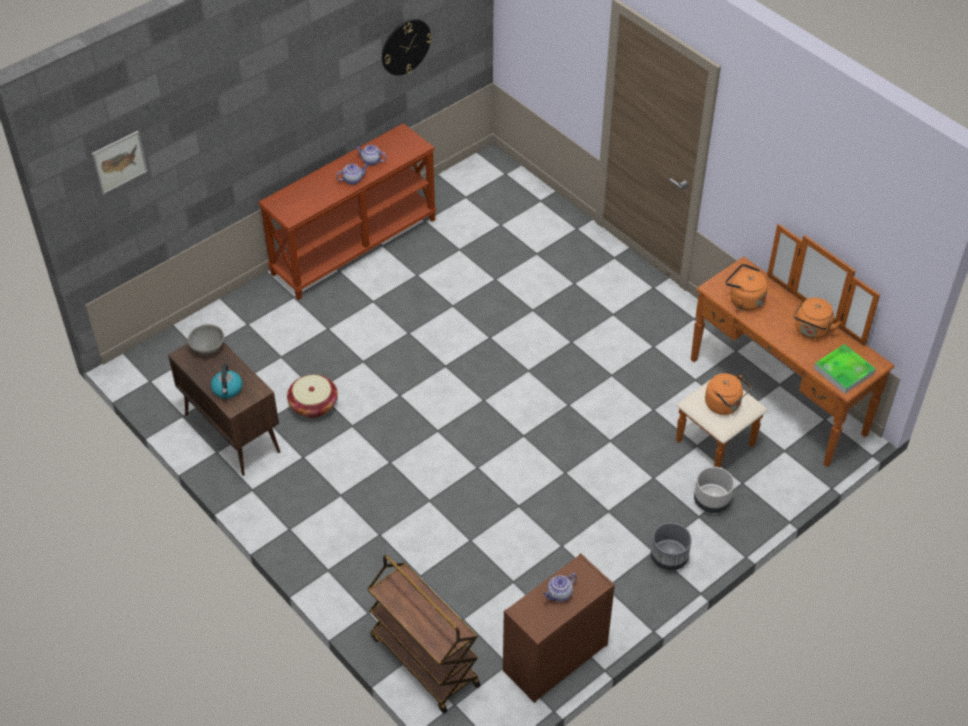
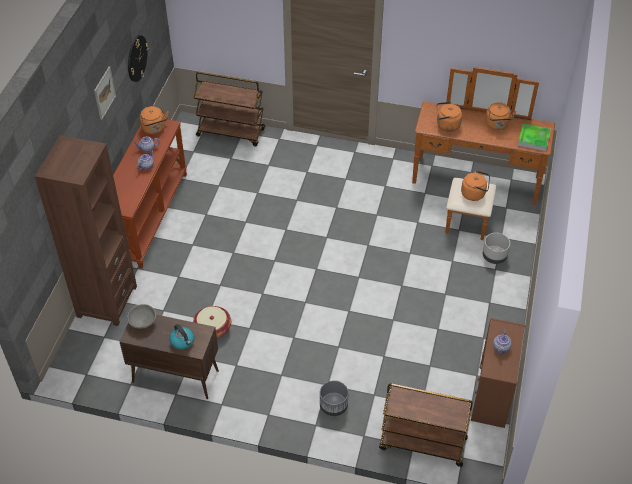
camera: 35 degrees left, 0 degrees up
(119, 162) = (24, 217): picture -> picture (104, 93)
(234, 316) = (107, 301): none -> brown bookcase
(398, 142) = (154, 129): none -> orange kettle
(527, 195) = (231, 132): none -> brown cart
(668, 558) = (500, 301): grey planter -> grey planter (333, 406)

